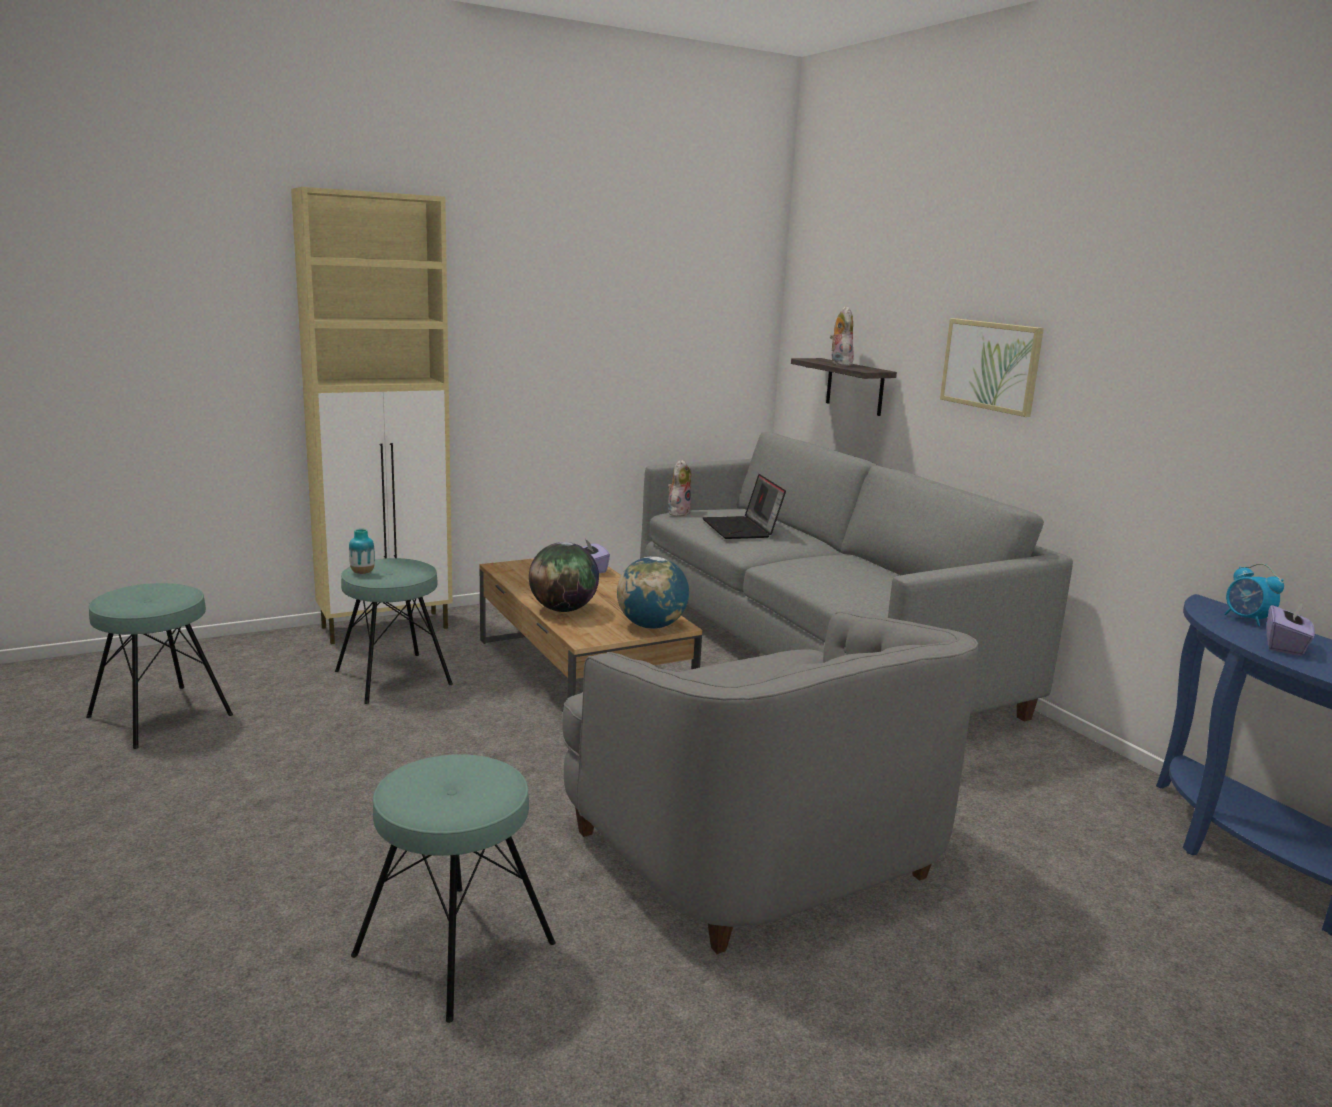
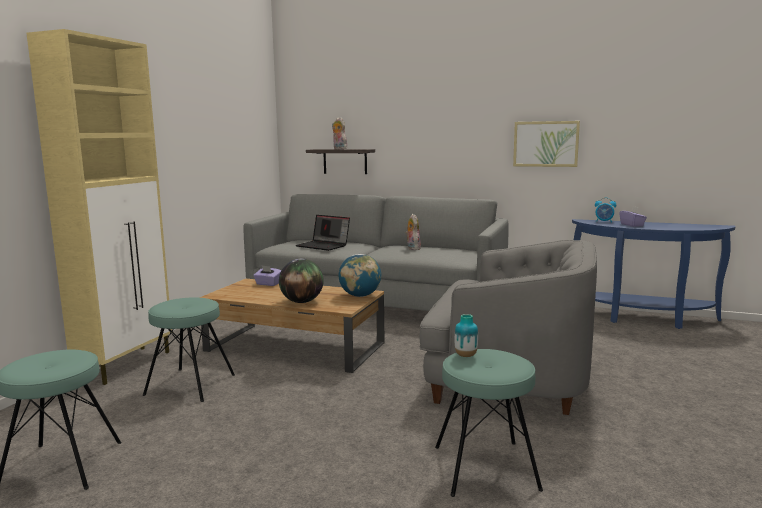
camera: 40 degrees left, 5 degrees down
(362, 573) = (173, 310): vase -> vase (466, 355)
(678, 513) = (272, 247): plush toy -> plush toy (412, 248)
(991, 365) = (438, 137): picture -> picture (545, 144)

